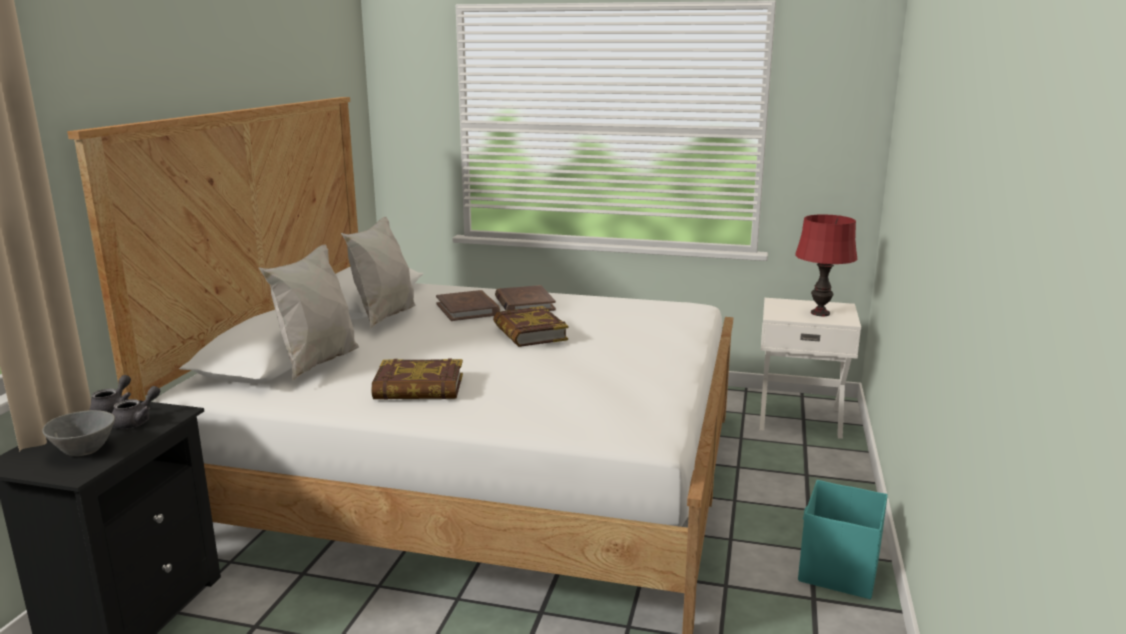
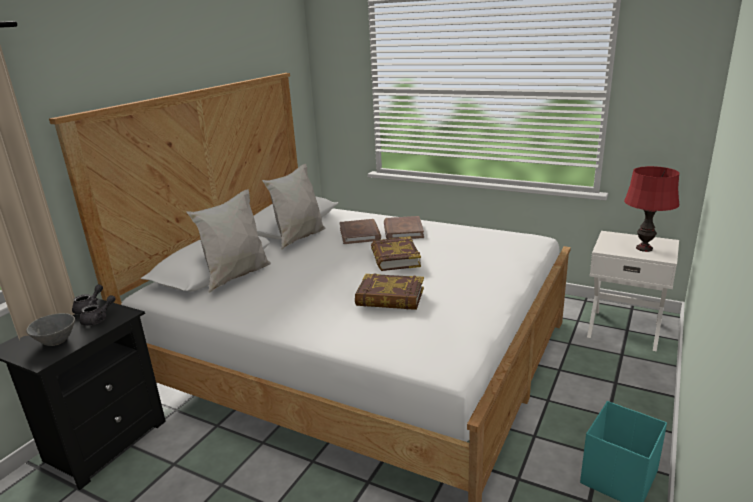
camera: 15 degrees right, 5 degrees up
(419, 387) = (294, 303): book -> book (390, 297)

